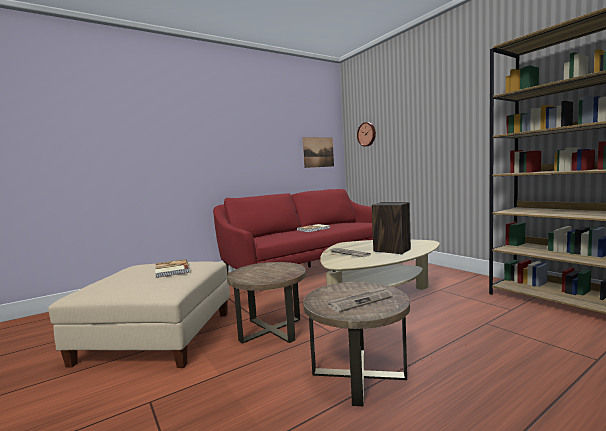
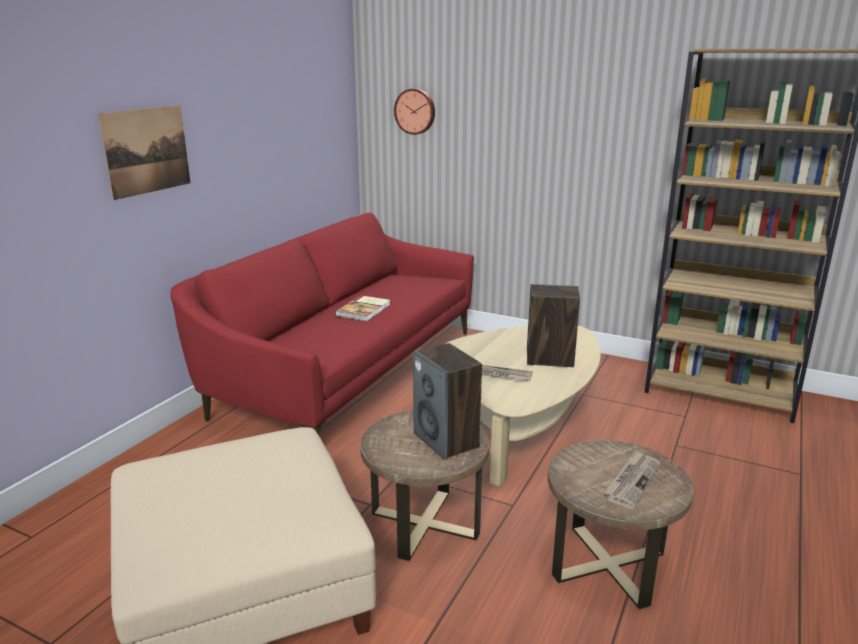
camera: 30 degrees left, 15 degrees up
(171, 270) = (264, 473): book -> none
(277, 272) = (446, 440): none -> speaker
(318, 152) = (323, 141): picture -> picture (147, 151)

